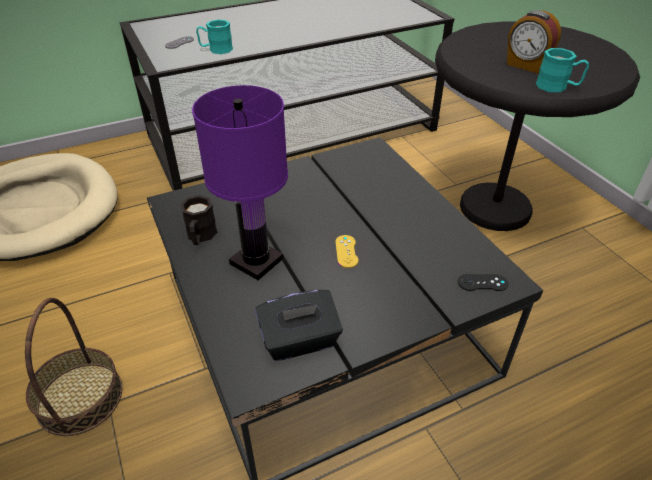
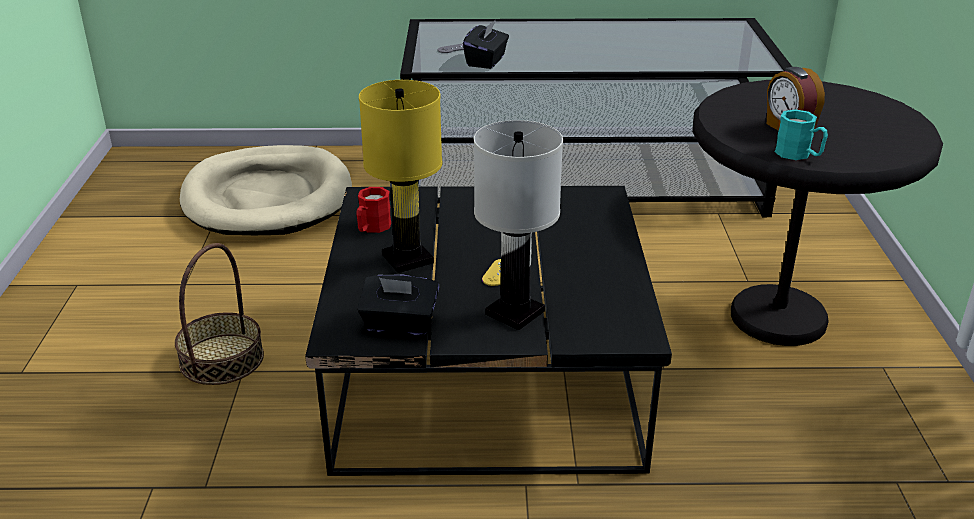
camera: 25 degrees right, 10 degrees down
(200, 236) = (372, 228): black mug -> red mug
(216, 49) = (486, 61): turquoise mug -> black tissue box
(255, 261) = (406, 259): purple table lamp -> yellow table lamp
(392, 291) = (515, 313): none -> white table lamp
(482, 283) = (612, 331): black game controller -> none

